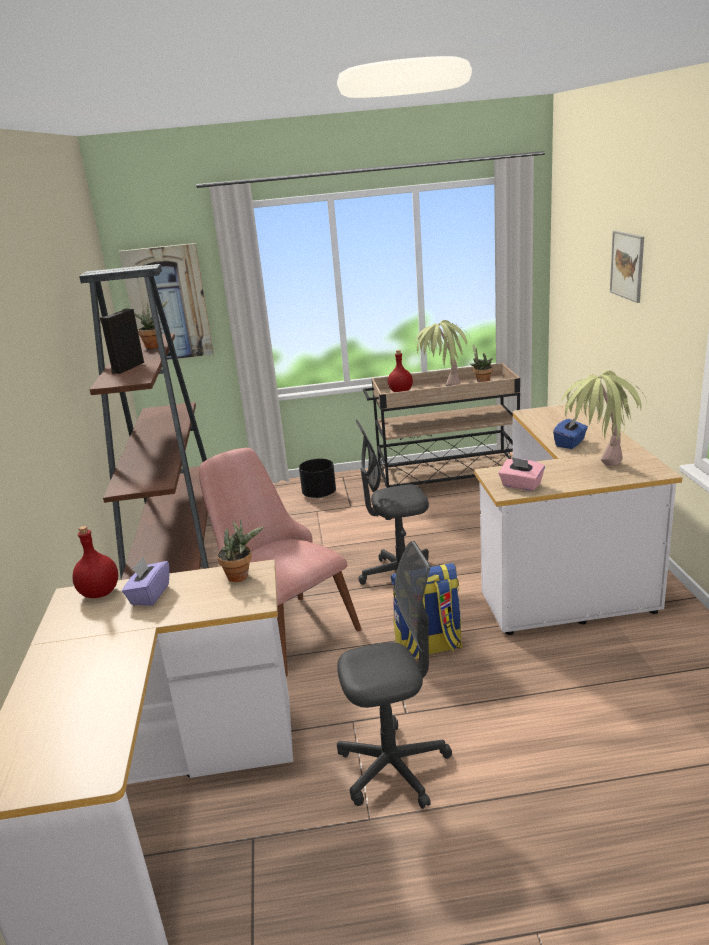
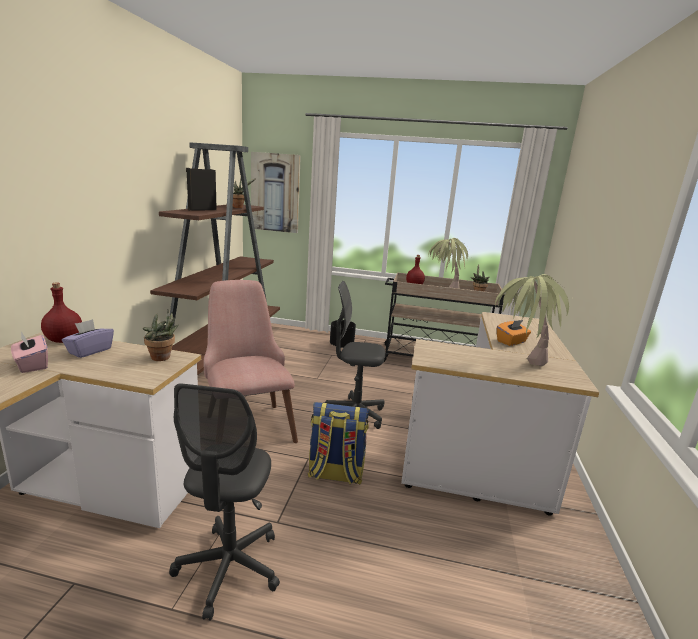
camera: 15 degrees right, 5 degrees down
(393, 768) = (229, 568): grey office chair -> grey office chair turned 90 degrees clockwise
(521, 485) = (443, 359): pink tissue box -> pink tissue box (32, 365)
(570, 443) = (511, 342): blue tissue box -> orange tissue box
(627, 265) = (606, 209): picture -> none

